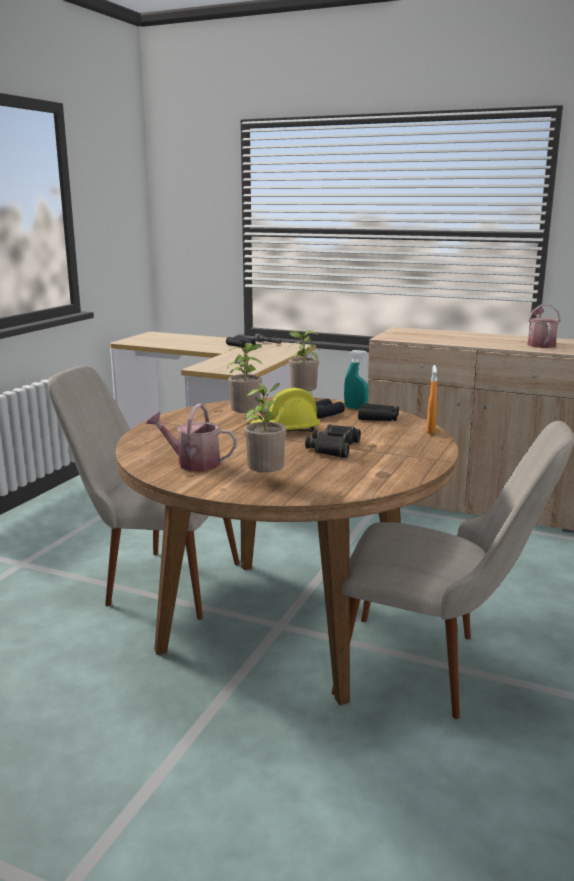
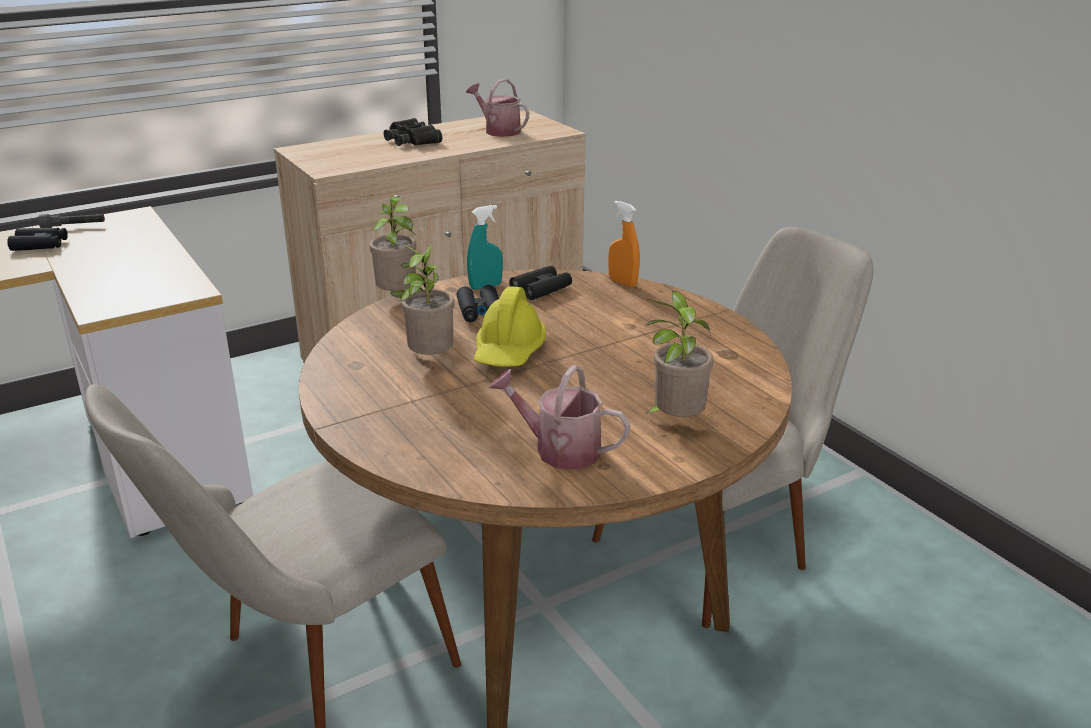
camera: 55 degrees left, 10 degrees up
(193, 463) = (559, 449): watering can -> watering can turned 60 degrees clockwise
(334, 448) = (613, 348): black binoculars -> black binoculars (412, 140)

